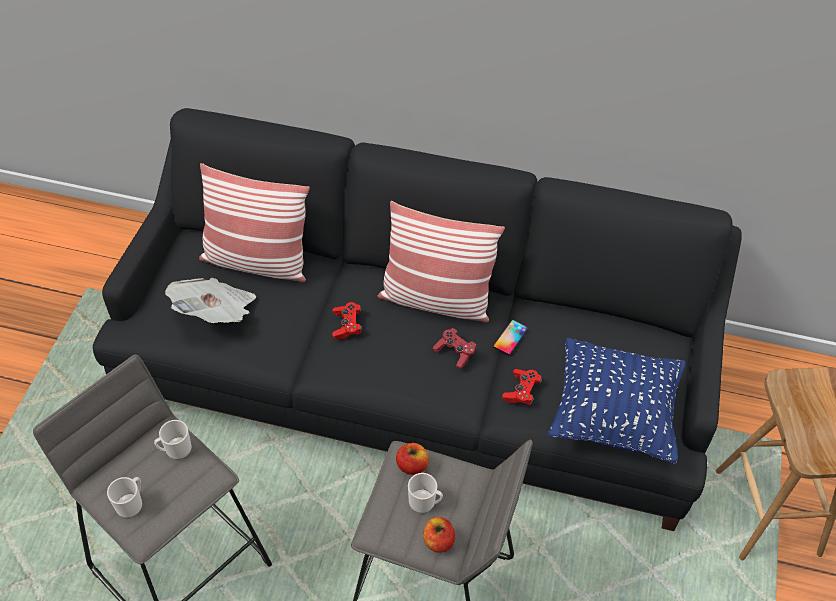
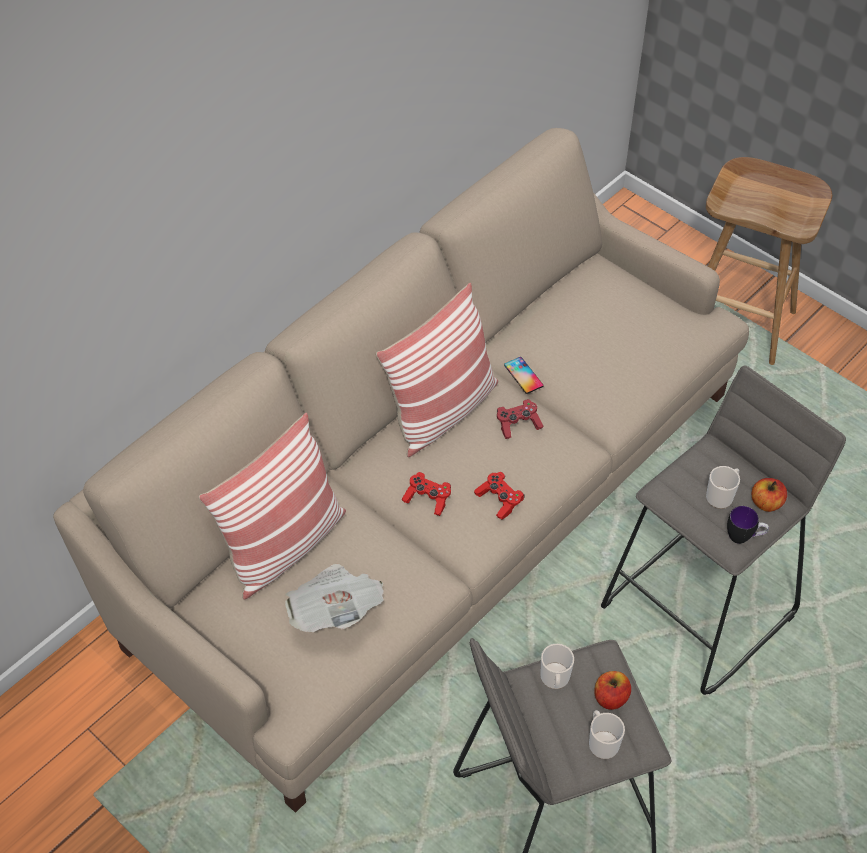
camera: 60 degrees left, 0 degrees up
(389, 536) = (744, 537): none -> mug
(412, 465) = (677, 488): apple -> apple (610, 697)
(415, 369) = (433, 508): black sofa -> beige sofa
(521, 391) = (592, 395): red game controller -> red game controller (499, 500)
(613, 416) = (656, 343): blue pillow -> none

